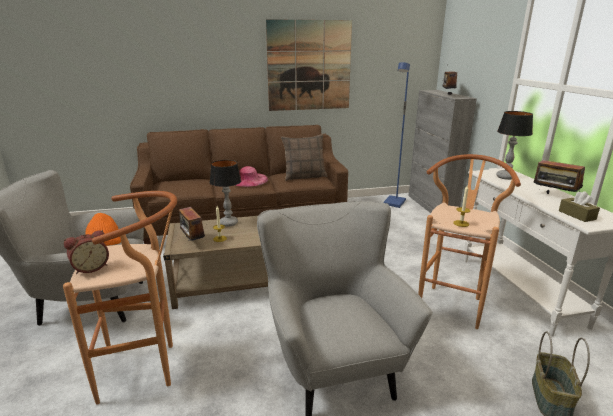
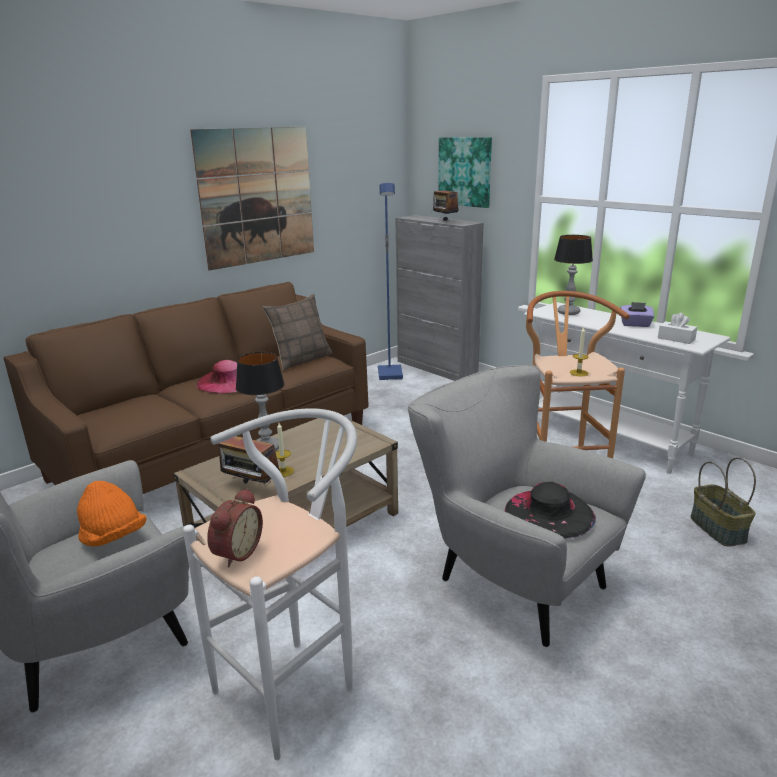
camera: 30 degrees left, 0 degrees up
(146, 368) = (296, 685): brown stool -> white stool
(344, 320) = (549, 513): none -> black hat
(472, 57) = (465, 171): none -> picture
(554, 196) = (635, 324): radio -> purple tissue box
(577, 215) = (676, 339): brown tissue box -> white tissue box

